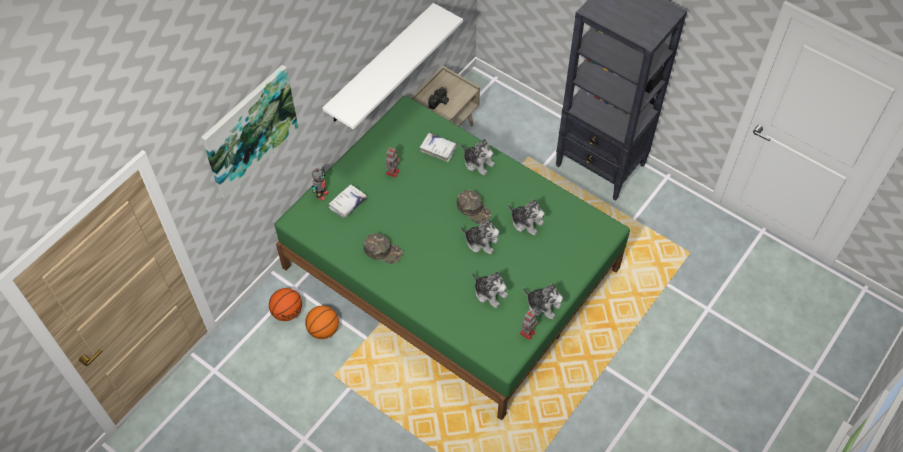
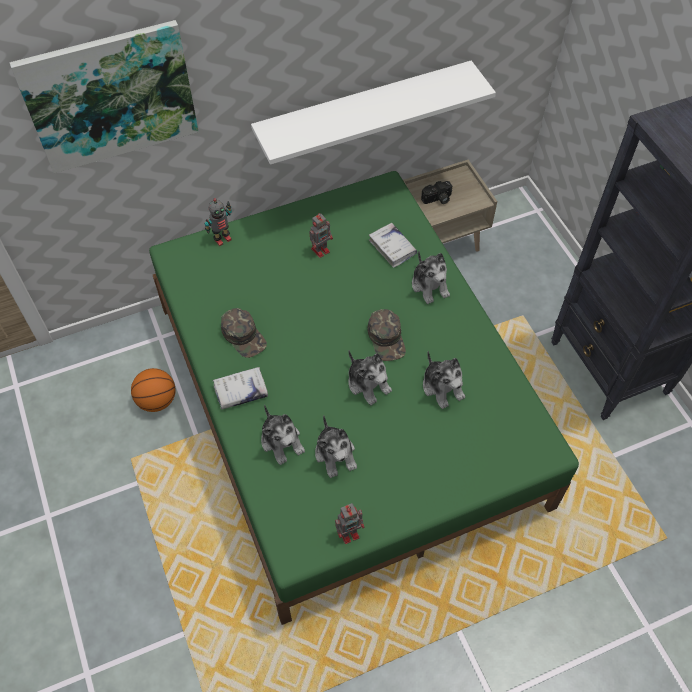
camera: 30 degrees right, 0 degrees up
(287, 312) = (134, 360): basketball -> none
(347, 203) = (243, 262): white book -> white book (240, 391)
(543, 305) = (393, 507): plush toy -> plush toy (282, 441)

